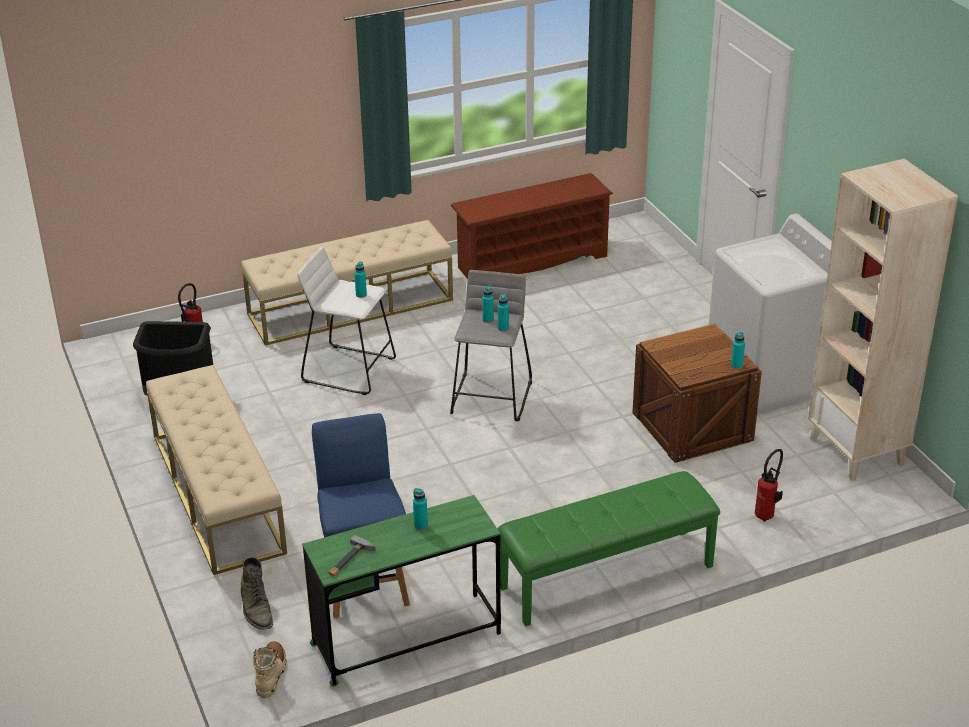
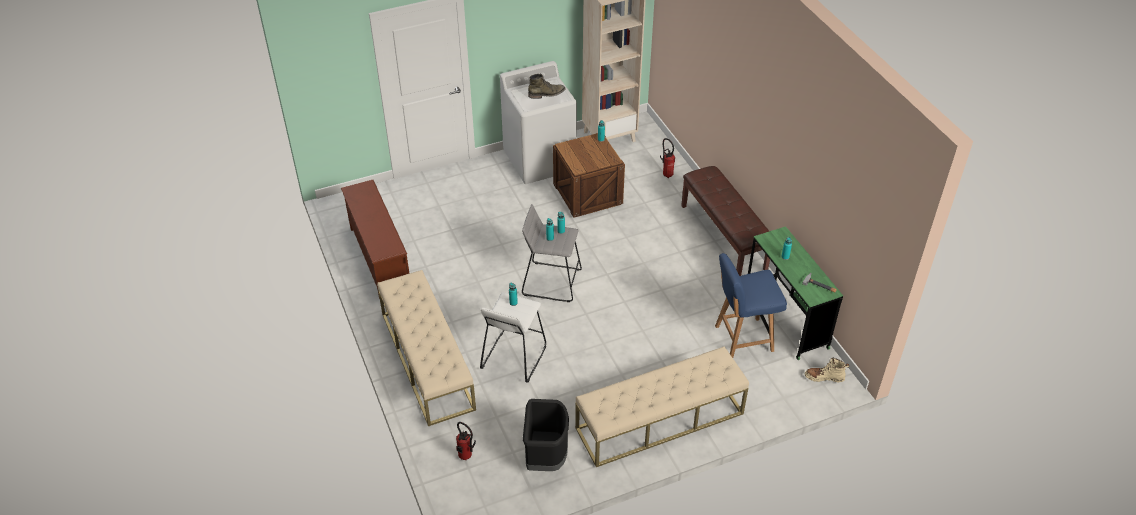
camera: 90 degrees left, 10 degrees up
(256, 609) = (771, 389): green boot -> green boot (547, 94)
(606, 577) = (724, 237): green bench -> brown bench

